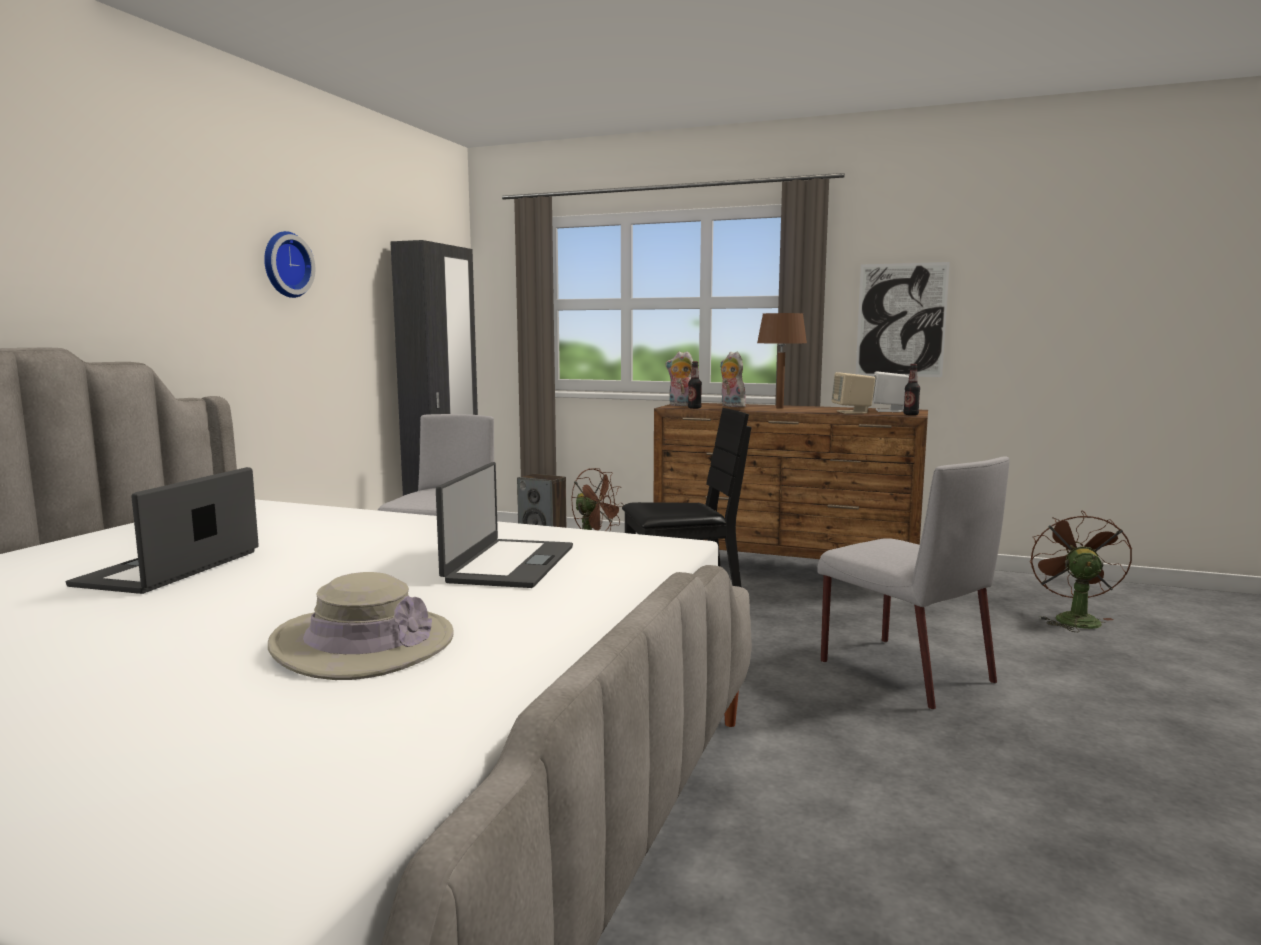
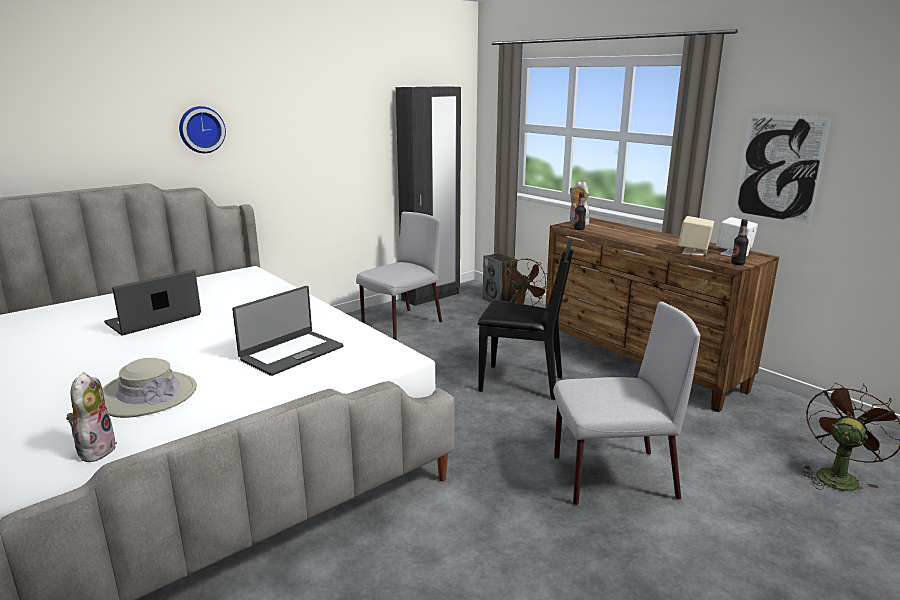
camera: 30 degrees right, 10 degrees up
(285, 265) = (307, 115): wall clock -> wall clock (201, 129)
(731, 406) = (614, 229): plush toy -> plush toy (95, 449)
(779, 408) = (647, 237): brown table lamp -> none
(902, 671) = (611, 477): grey chair -> grey chair turned 90 degrees counterclockwise

